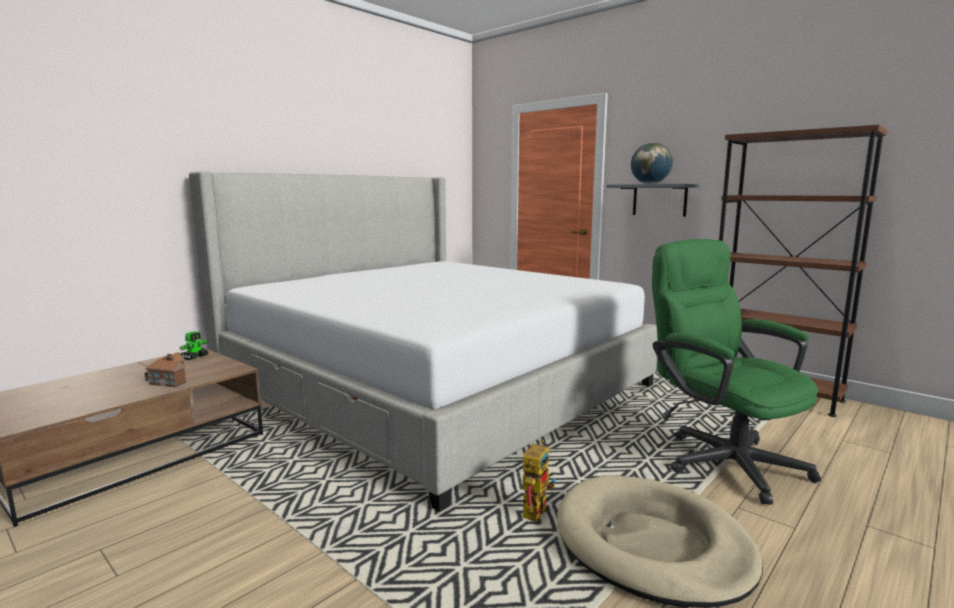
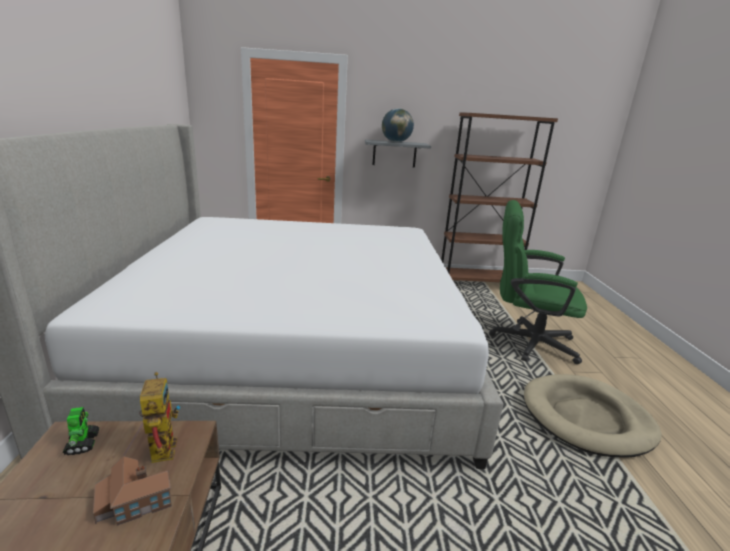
camera: 45 degrees left, 10 degrees up
(535, 511) = (518, 430): toy robot -> toy robot (162, 445)

